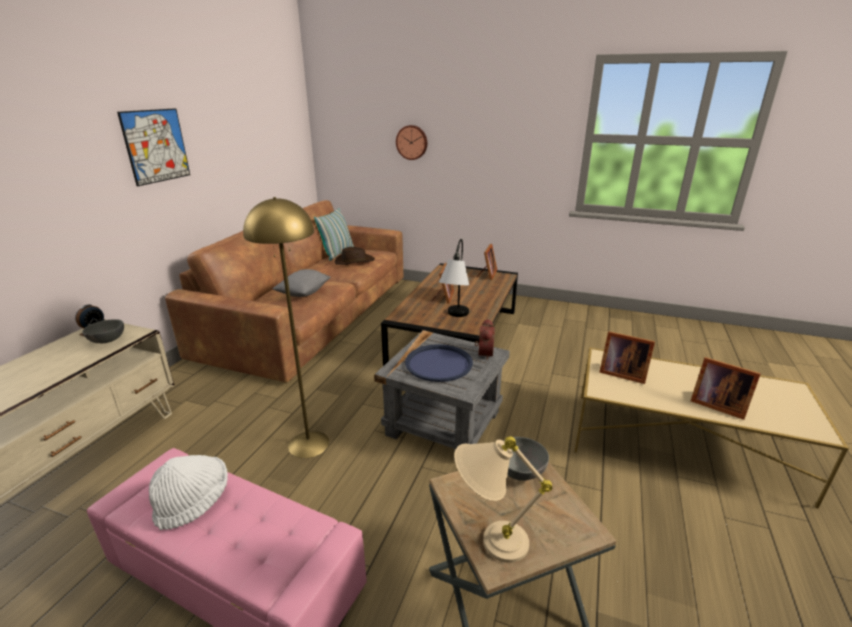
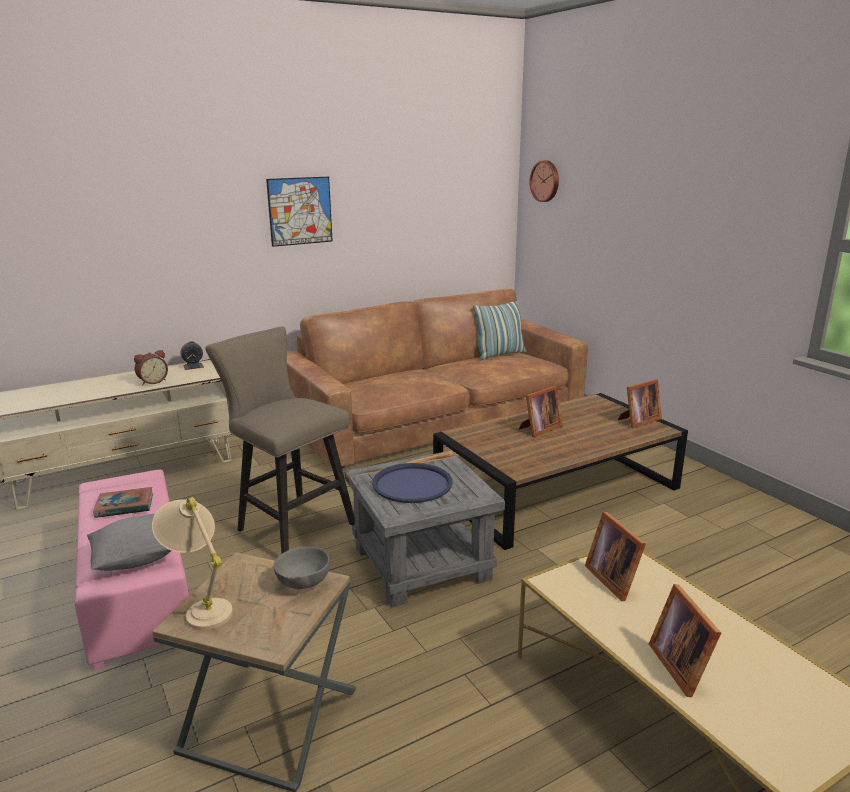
camera: 40 degrees right, 5 degrees down
(106, 341) = (190, 375): grey bowl -> none
(193, 502) = (124, 506): white hat -> book
(303, 293) = (400, 384): grey pillow -> grey pillow (137, 558)
(308, 444) = (290, 525): yellow floor lamp -> beige stool
(354, 261) = (497, 366): brown hat -> none
(412, 142) = (612, 228): wall clock -> wall clock (545, 181)
(454, 318) = (514, 453): table lamp -> none
(483, 353) = (471, 492): alarm clock -> alarm clock (152, 381)

